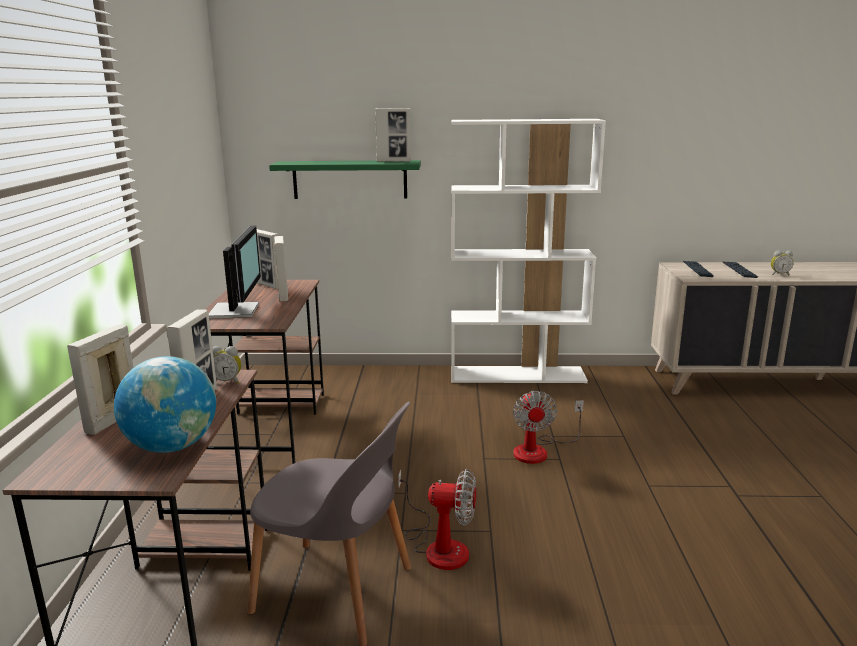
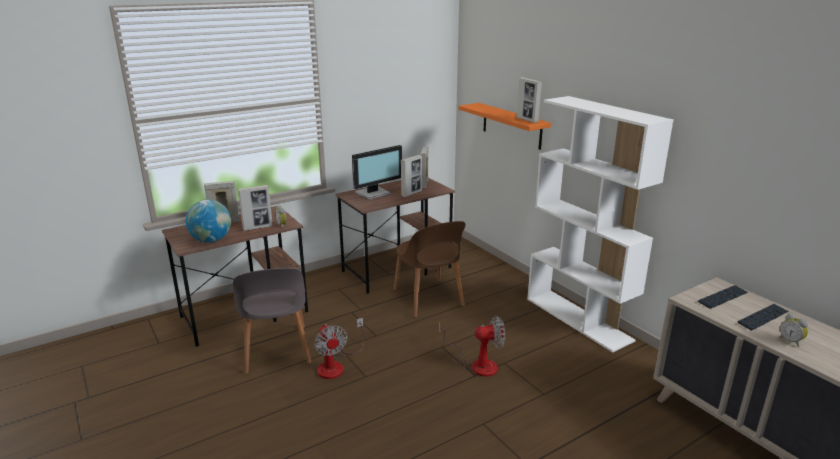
camera: 55 degrees right, 5 degrees up
(350, 179) = (511, 126): green shelf -> orange shelf
(372, 430) = (428, 299): none -> brown chair
(539, 450) = (476, 364): fan -> fan turned 150 degrees counterclockwise

